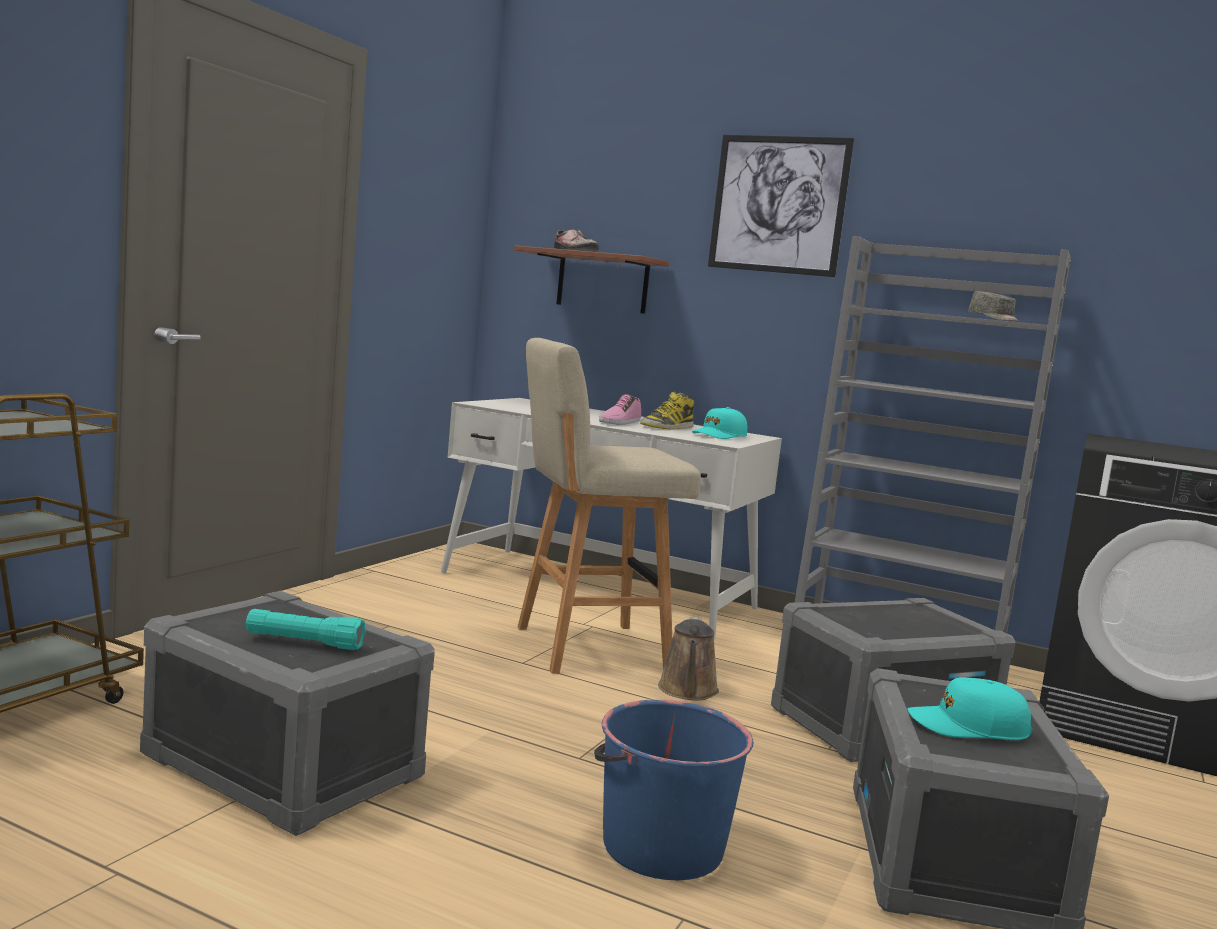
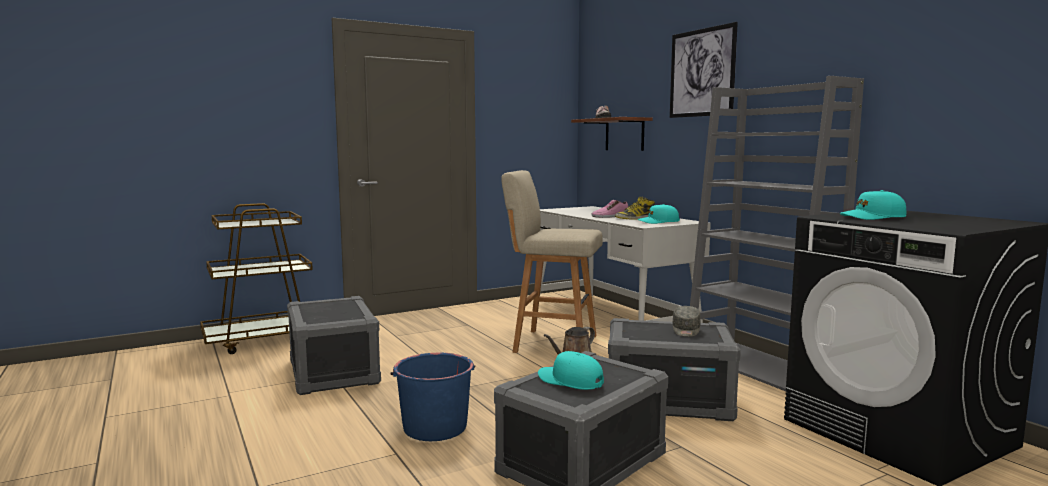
camera: 35 degrees right, 0 degrees up
(304, 642) = (327, 314): turquoise flashlight -> none
(994, 320) = (801, 131): grey cap -> grey cap (686, 330)
(1155, 451) = (873, 217): none -> turquoise cap

